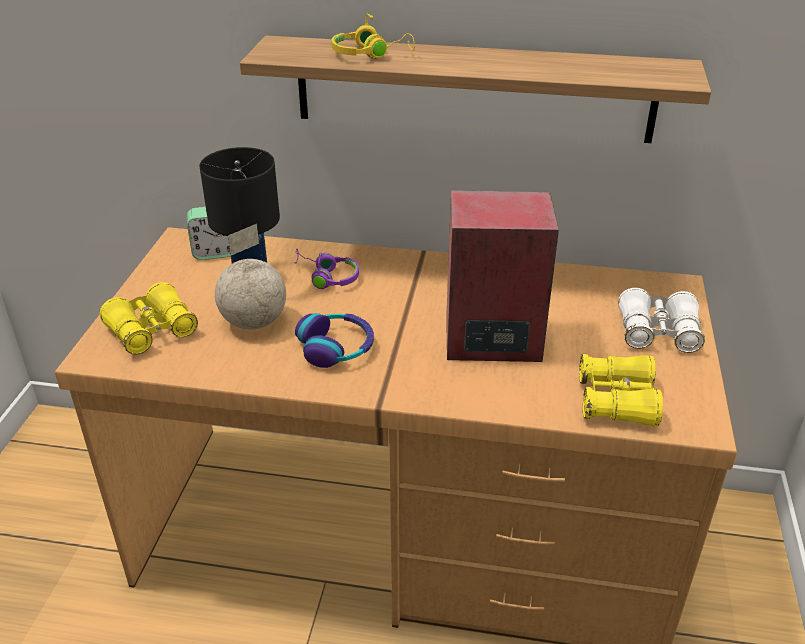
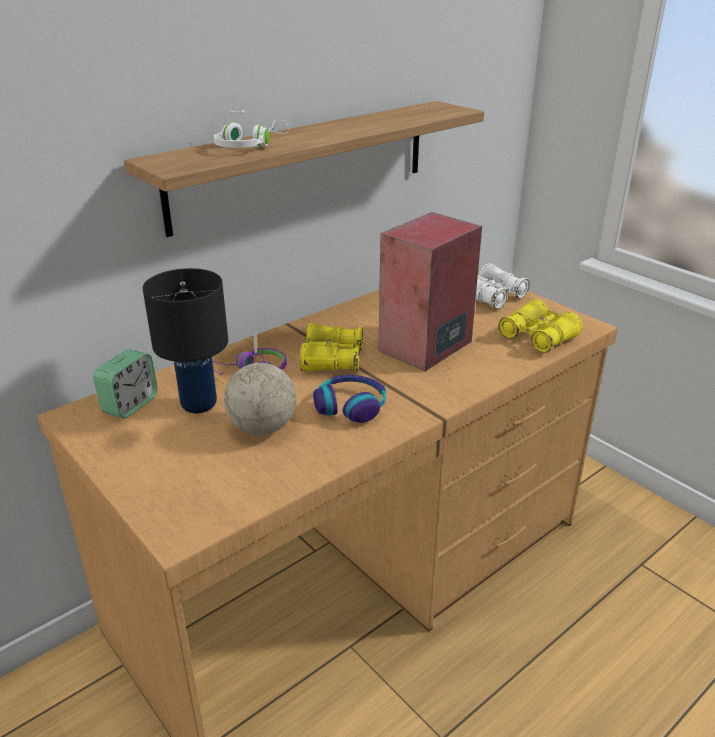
camera: 50 degrees left, 5 degrees down
(152, 330) = (191, 485): yellow binoculars -> yellow binoculars (332, 360)
(370, 54) = (249, 146): yellow headphones -> white headphones

